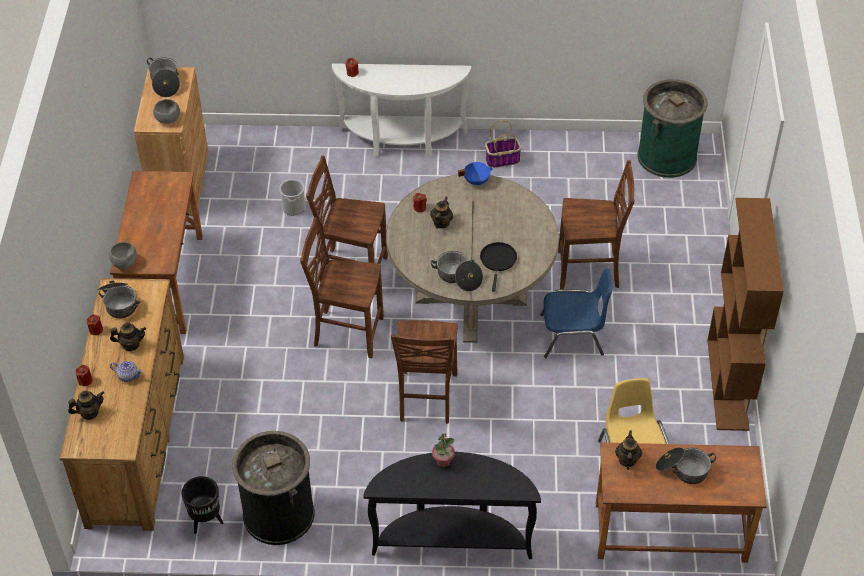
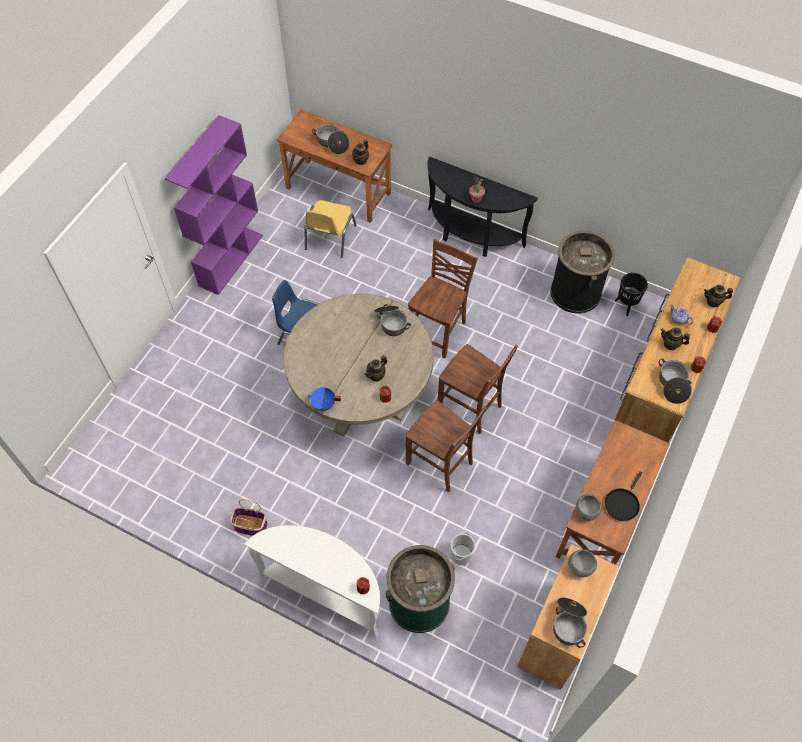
camera: 155 degrees left, 10 degrees up
(125, 263) = (654, 447): grey bowl -> grey bowl (586, 511)
(498, 261) = (353, 323): black frying pan -> black frying pan (622, 503)
(590, 271) = (257, 383): brown chair -> none
(667, 156) = (112, 465): green trash can -> green trash can (419, 602)
(728, 384) = (231, 259): brown bookcase -> purple bookcase

